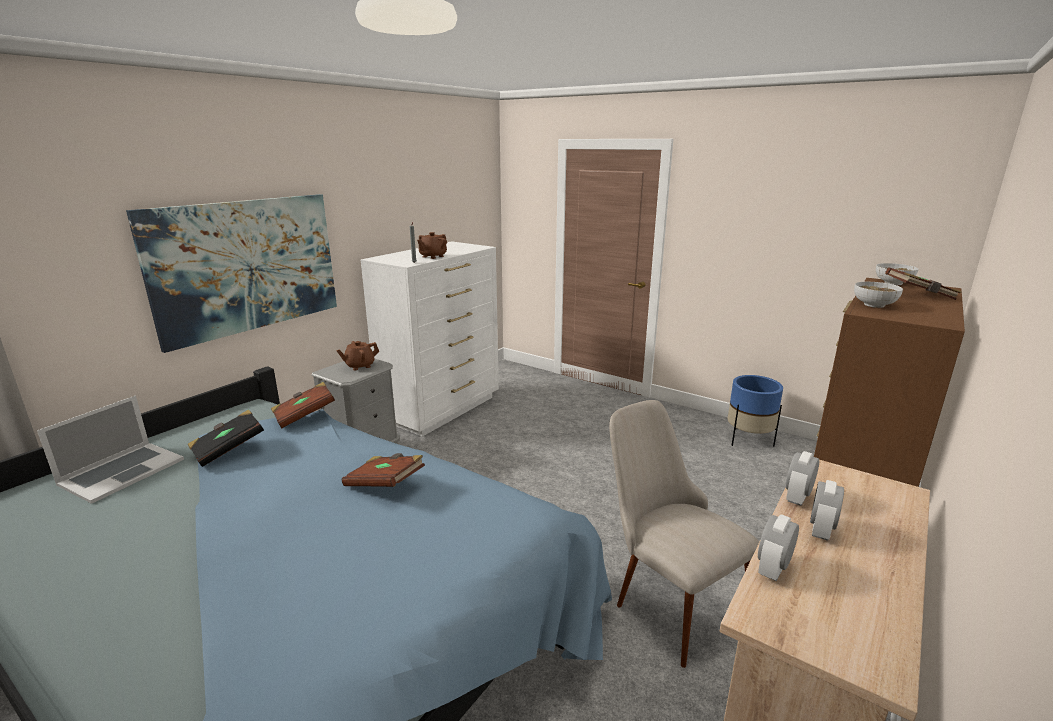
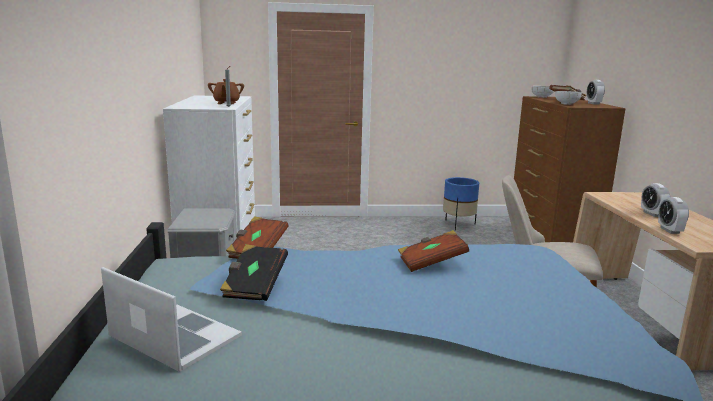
camera: 40 degrees left, 5 degrees down
(122, 471) = (174, 336): laptop -> laptop turned 45 degrees counterclockwise
(247, 266) = (110, 110): picture -> none
(359, 366) = (205, 215): brown teapot -> none
(797, 497) = (620, 206): alarm clock -> alarm clock (593, 103)

